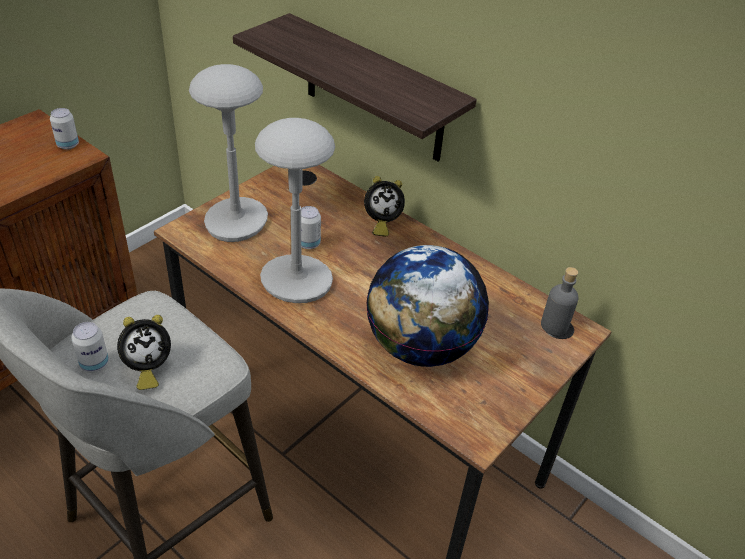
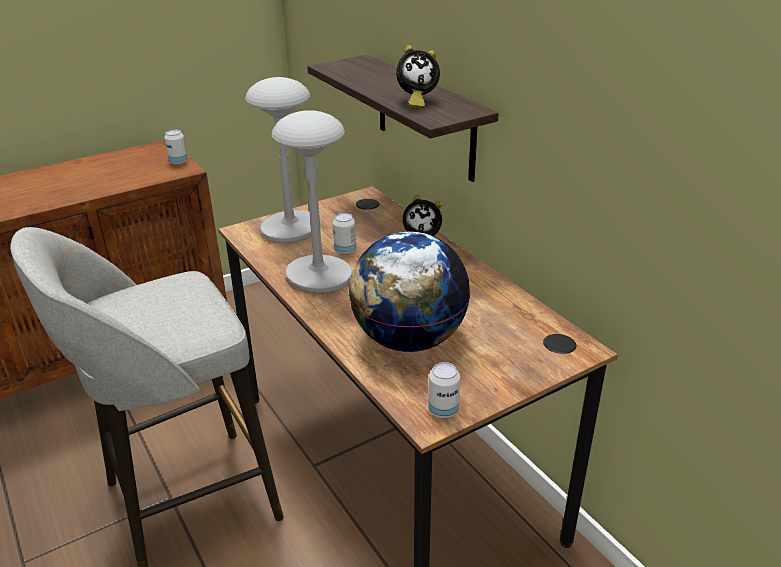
camera: 20 degrees right, 10 degrees down
(94, 364) = (115, 312): can -> can (443, 410)
(147, 369) = (154, 321): alarm clock -> alarm clock (416, 101)
(554, 325) = (555, 341): grey bottle -> none

